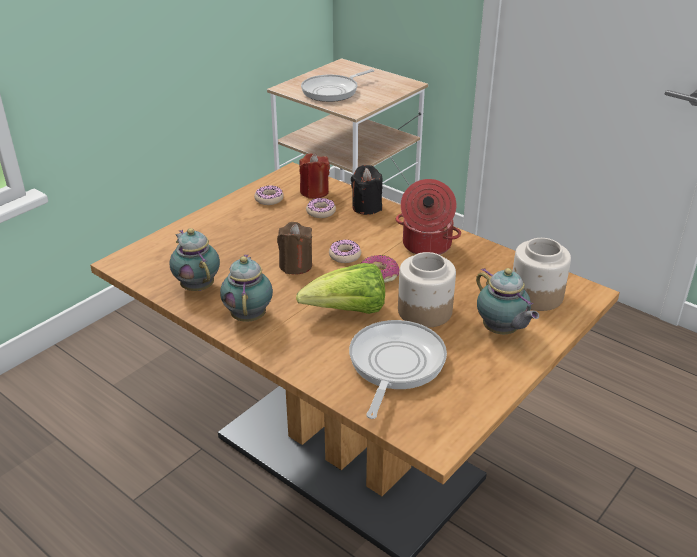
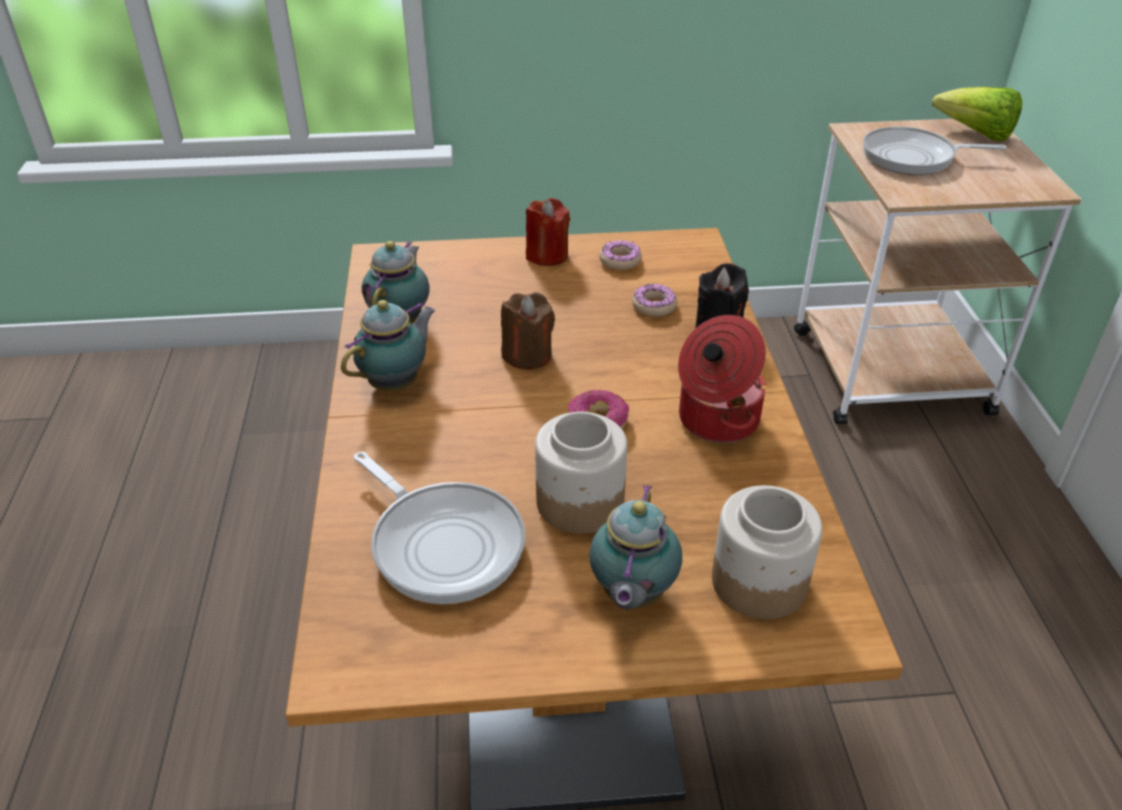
camera: 45 degrees right, 5 degrees up
(314, 192) = (684, 277): red candle -> red candle (547, 255)
(345, 255) = (597, 375): donut -> none
(348, 312) = (495, 444): lettuce -> lettuce (976, 134)
(394, 365) = (443, 543): frying pan -> frying pan turned 75 degrees clockwise

